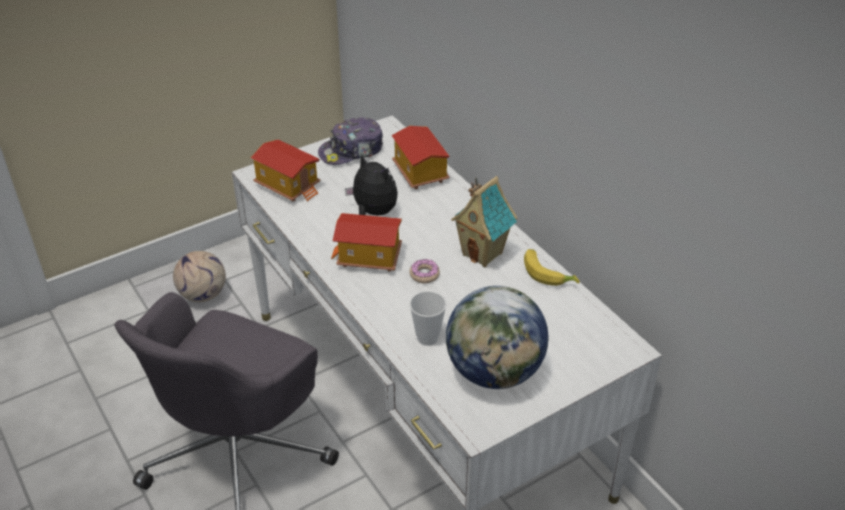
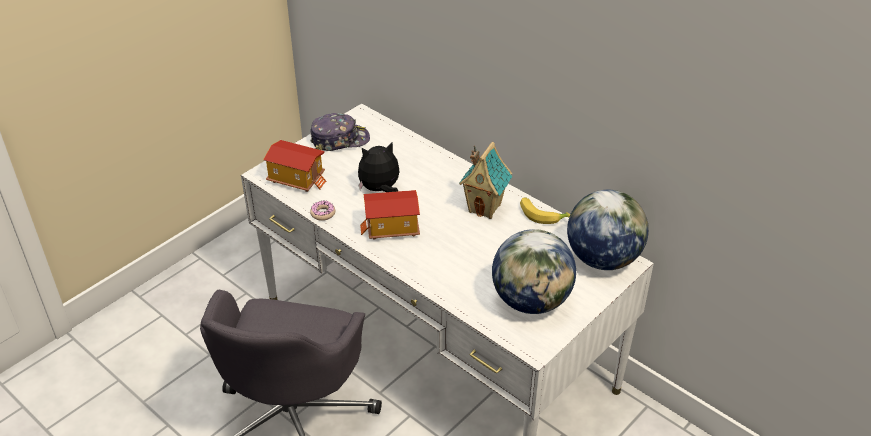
camera: 15 degrees left, 0 degrees up
(203, 294) = (208, 291): football -> none
(352, 151) = (339, 140): cap -> cap turned 150 degrees counterclockwise
(373, 212) = (380, 189): plush toy -> plush toy turned 45 degrees counterclockwise
(419, 173) = (405, 150): toy house -> none
(424, 275) = (444, 234): donut -> donut (323, 213)
(427, 338) = (467, 284): cup -> none
(600, 338) = (602, 259): none -> globe

